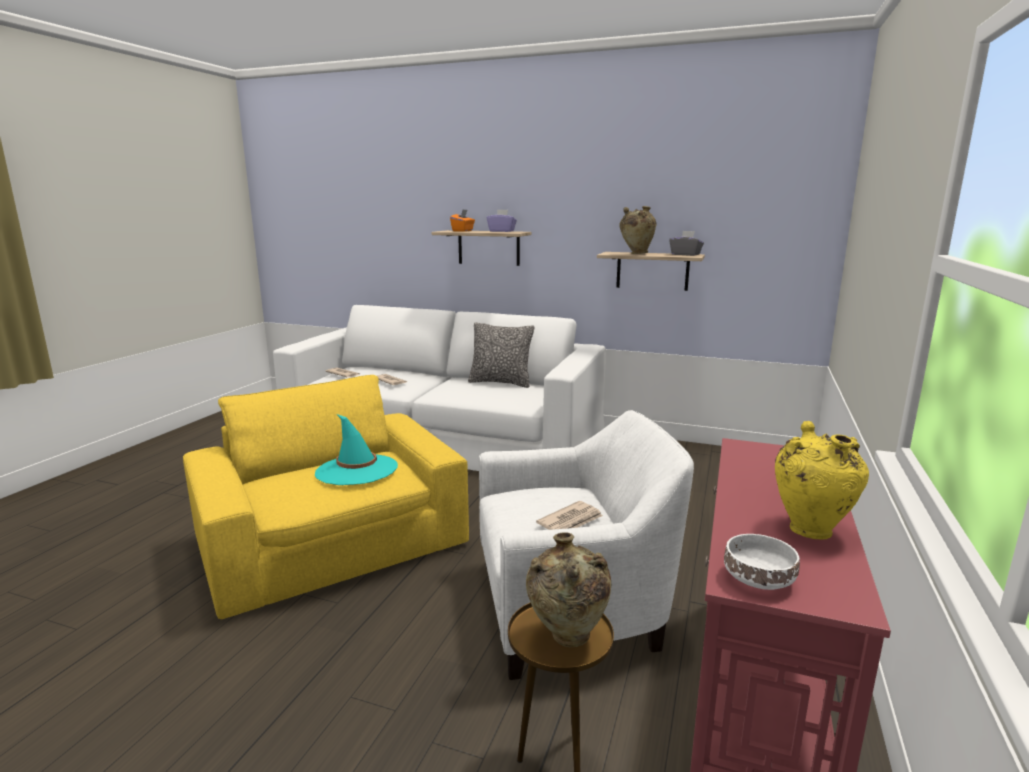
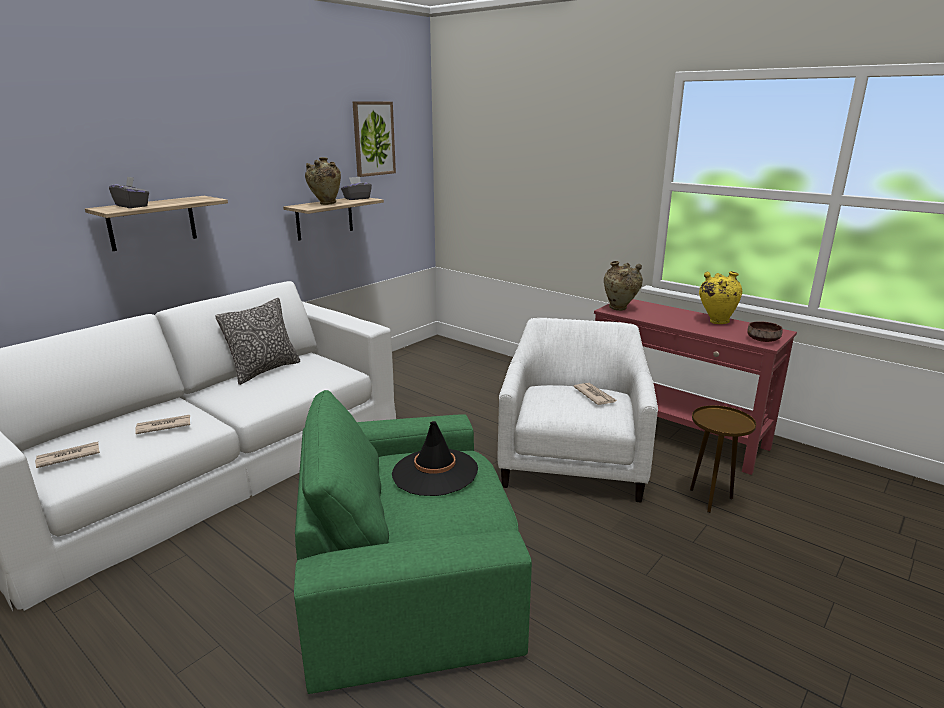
camera: 70 degrees left, 5 degrees up
(333, 543) = (407, 571): yellow armchair -> green armchair
(356, 470) = (434, 472): turquoise hat -> black hat
(463, 231) = (132, 206): orange tissue box -> grey tissue box
(501, 231) = (179, 199): purple tissue box -> none
(567, 639) = (728, 420): beige vase -> beige vase (620, 309)
(739, 190) = (373, 138): none -> picture
(757, 577) = (762, 339): white bowl -> brown bowl

